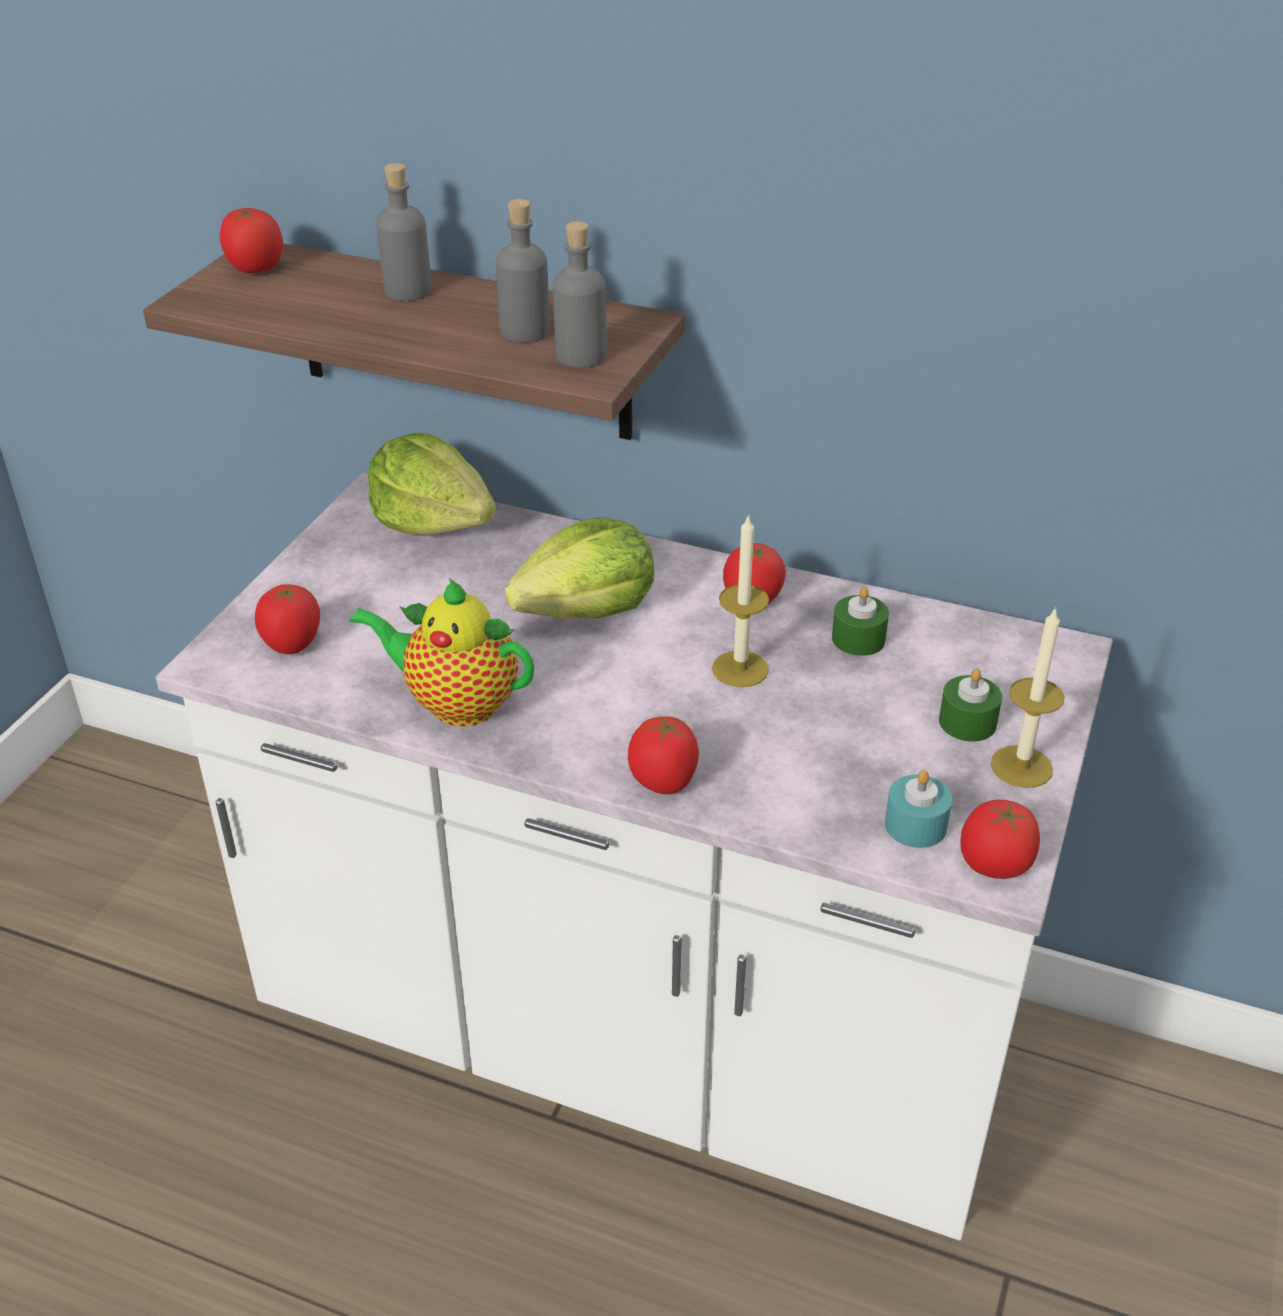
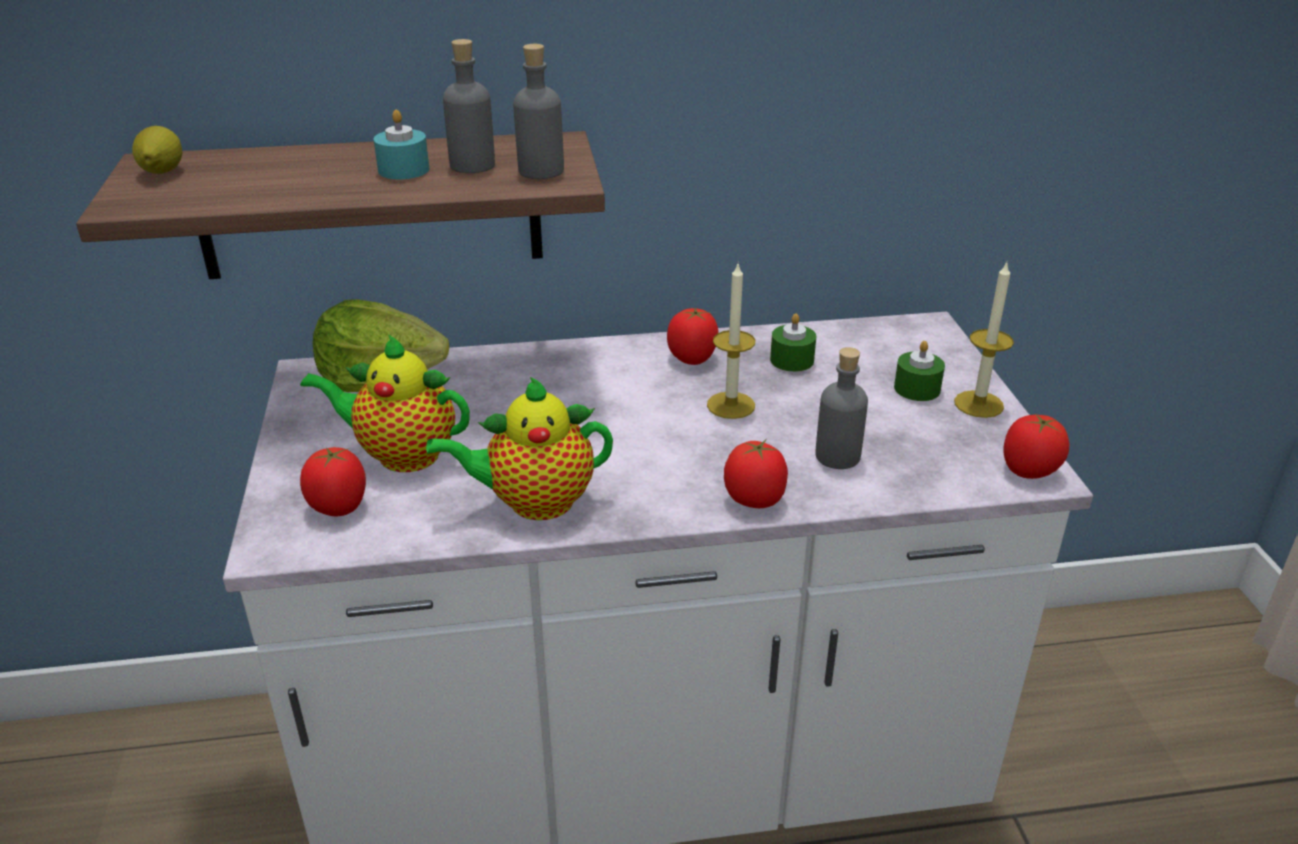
camera: 30 degrees left, 5 degrees down
(255, 269) = (162, 172): tomato -> lemon
(384, 611) = (401, 454): none -> teapot
(408, 291) = (332, 160): grey bottle -> grey bottle (837, 456)
(588, 610) = (575, 401): lettuce -> none
(915, 825) = (954, 464): turquoise candle -> turquoise candle (403, 170)

